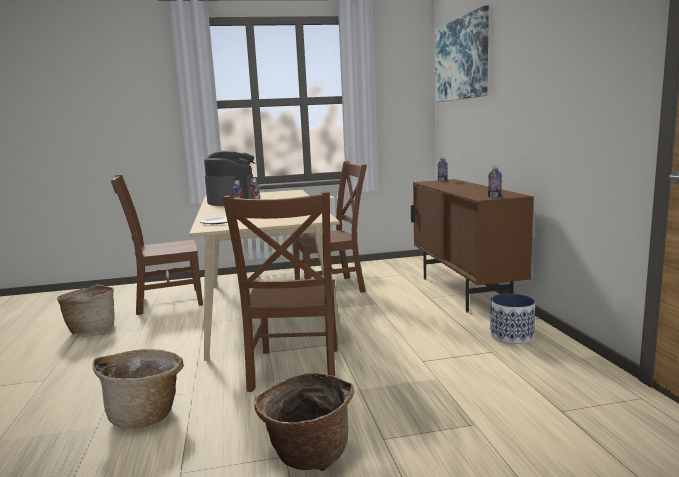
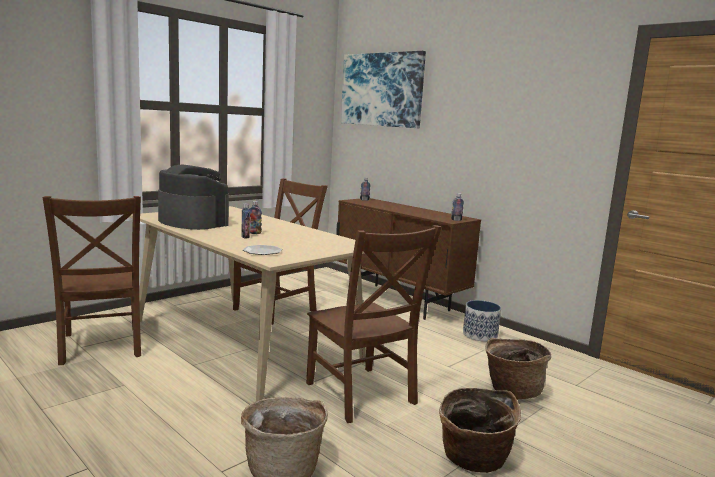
camera: 35 degrees left, 0 degrees up
(91, 329) = (47, 395): basket -> basket (511, 391)
(165, 301) = (100, 347): brown chair -> brown chair turned 60 degrees counterclockwise

